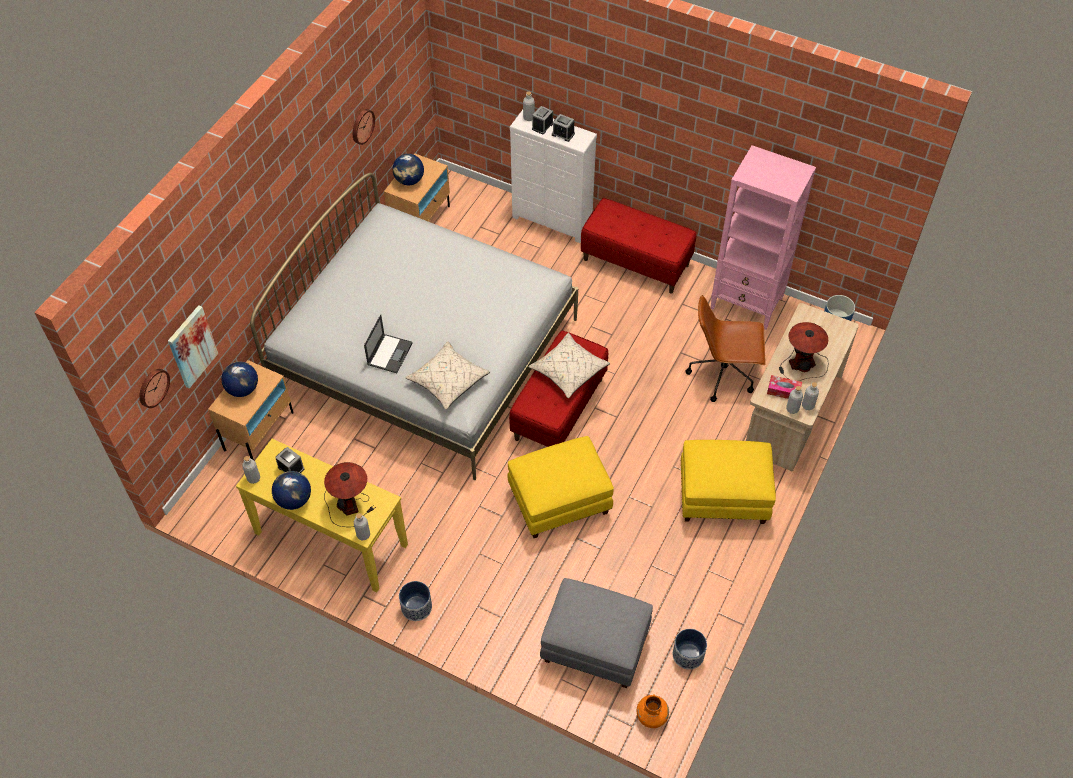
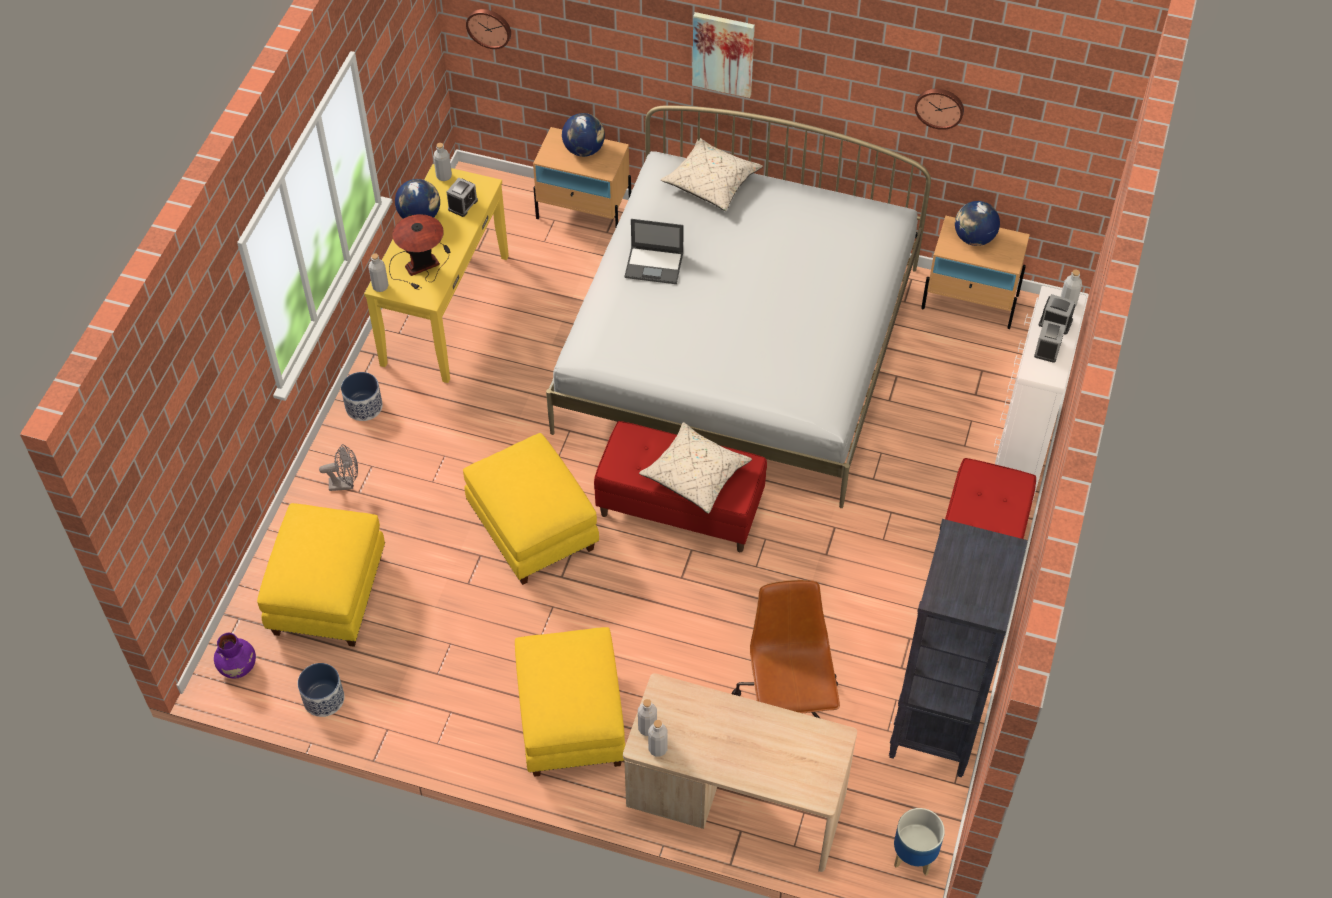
camera: 80 degrees right, 0 degrees up
(192, 346) = (558, 47): picture -> picture (723, 53)
(447, 381) = (623, 330): beige pillow -> beige pillow (711, 182)
(491, 626) = (345, 484): none -> grey fan
(594, 646) = (327, 594): grey ottoman -> yellow ottoman
(652, 716) = (238, 666): orange vase -> purple vase
(747, 303) = (935, 727): pink bookcase -> black bookcase
(783, 391) = (678, 715): tissue box -> none
(803, 363) = (736, 739): table lamp -> none

